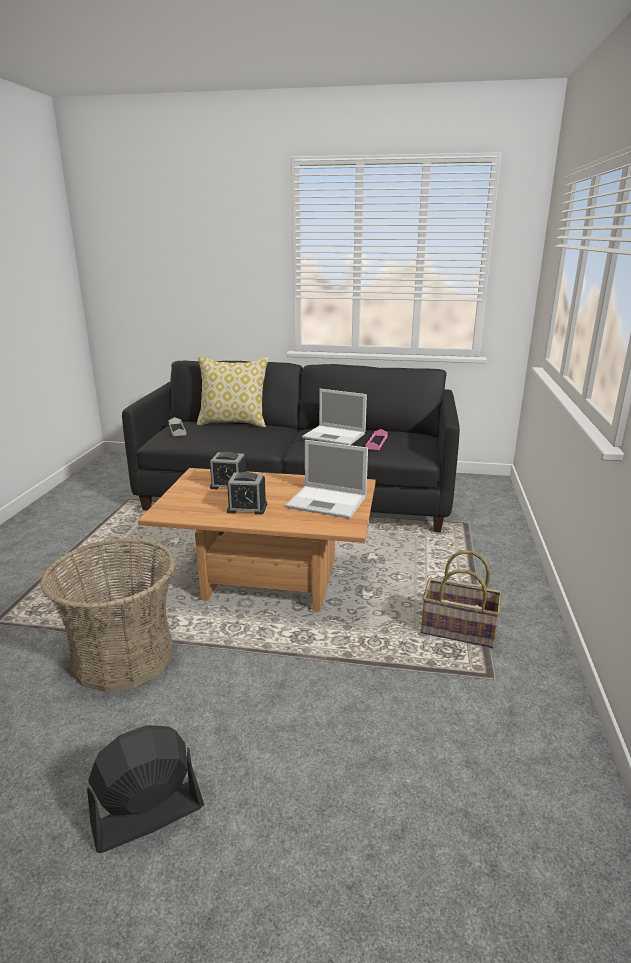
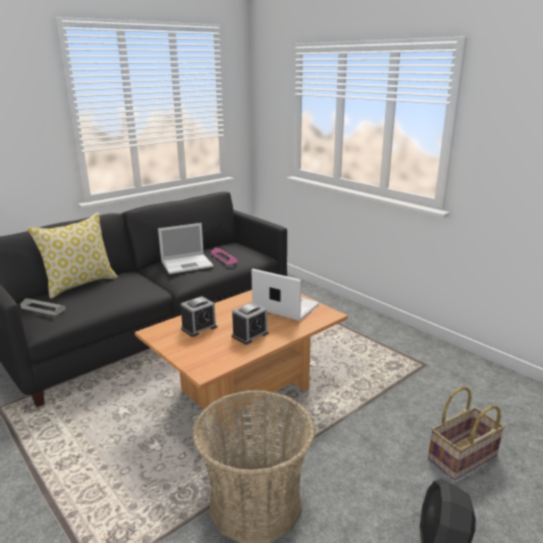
camera: 50 degrees left, 0 degrees up
(328, 502) = (284, 306): laptop -> laptop turned 120 degrees counterclockwise
(458, 631) = (379, 354): basket -> basket (463, 458)

